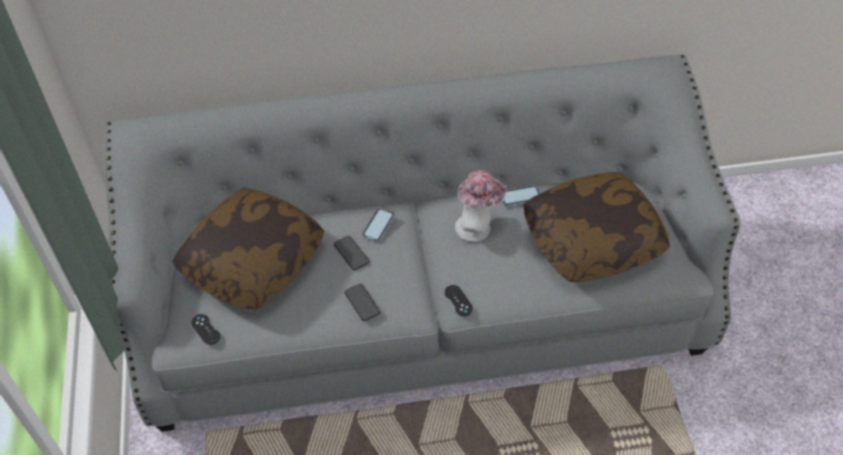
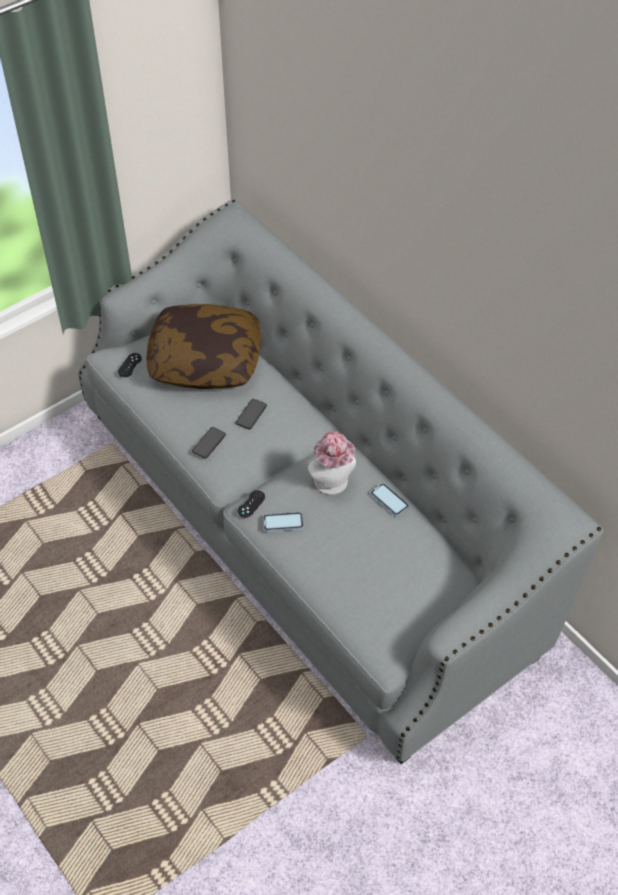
camera: 60 degrees right, 0 degrees up
(378, 226) = (291, 419): phone -> phone (283, 522)
(592, 240) = (375, 572): pillow -> none

